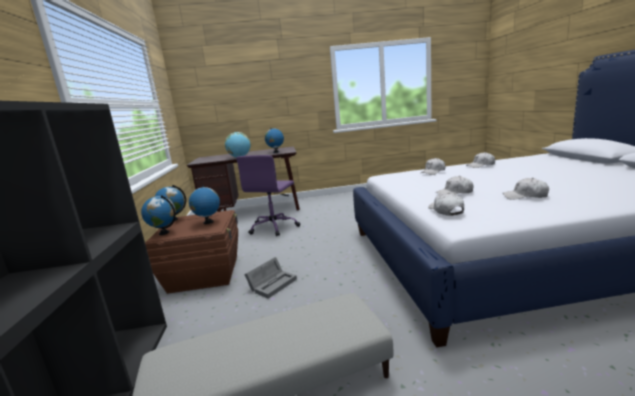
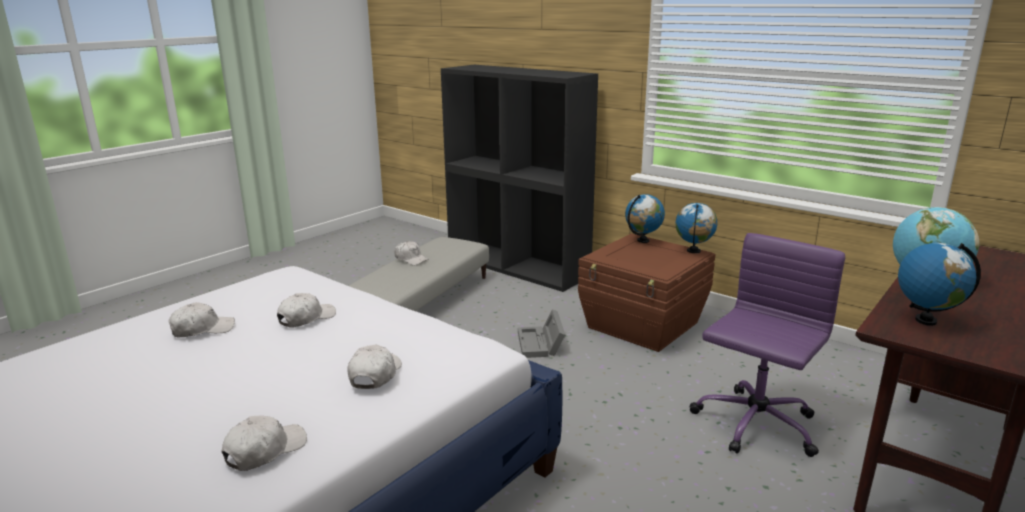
camera: 135 degrees right, 5 degrees up
(208, 222) = (634, 259): globe -> none
(274, 227) = (754, 425): purple office chair -> purple office chair turned 60 degrees clockwise
(445, 211) = (308, 283): white cap -> white cap (411, 259)

